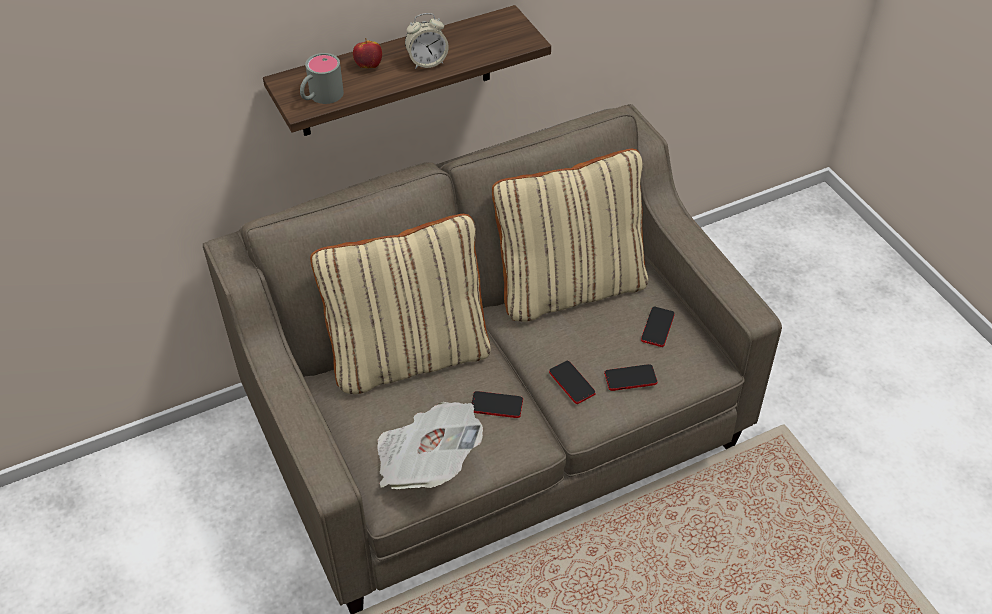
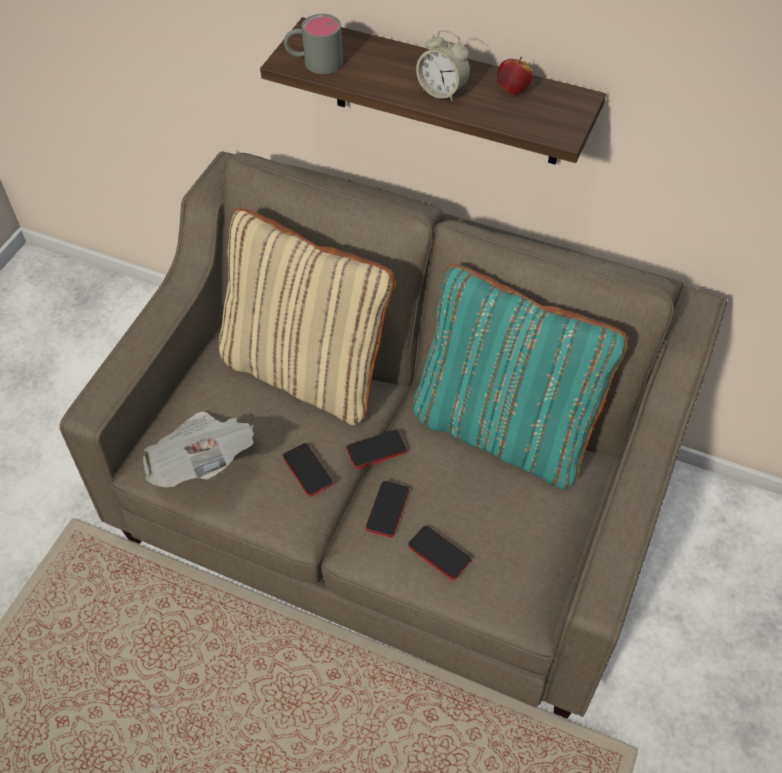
camera: 50 degrees right, 5 degrees up
(368, 66) = (391, 62): apple -> apple (512, 90)
(569, 286) = (504, 429): beige pillow -> turquoise pillow
(657, 327) = (526, 533): phone -> phone (376, 449)

